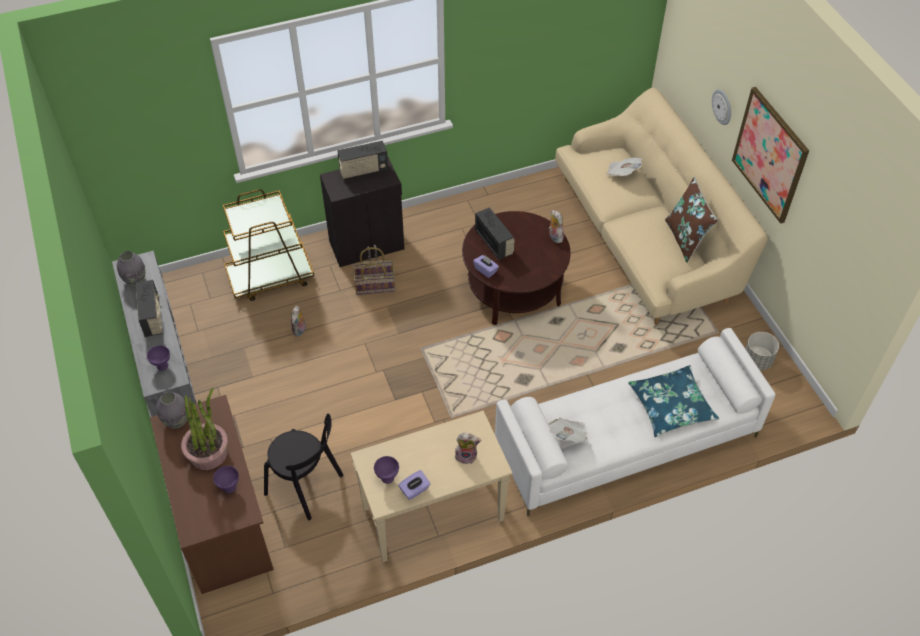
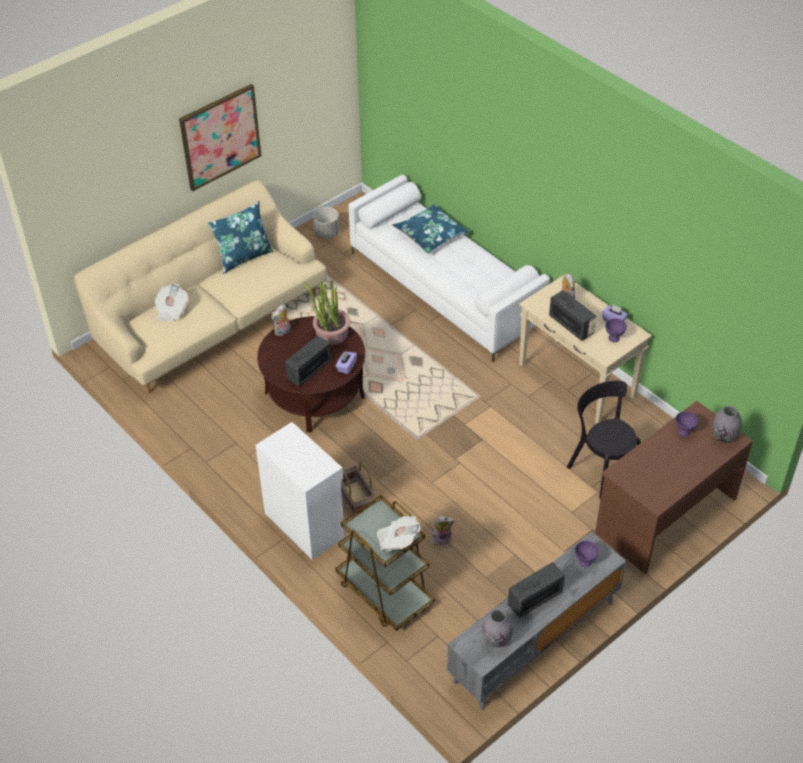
camera: 110 degrees left, 5 degrees down
(176, 421) = (649, 494): grey vase -> grey vase (723, 437)
(208, 453) = (664, 459): potted plant -> potted plant (331, 334)
(307, 486) = (601, 468): black chair -> black chair turned 45 degrees counterclockwise
(363, 170) = (285, 457): radio -> radio (571, 325)
(367, 246) = (305, 524): black cabinet -> white cabinet
(567, 435) = (490, 282): newspaper -> newspaper (397, 540)
(685, 239) = (243, 257): brown pillow -> blue pillow
(722, 106) = (154, 178): wall clock -> none

